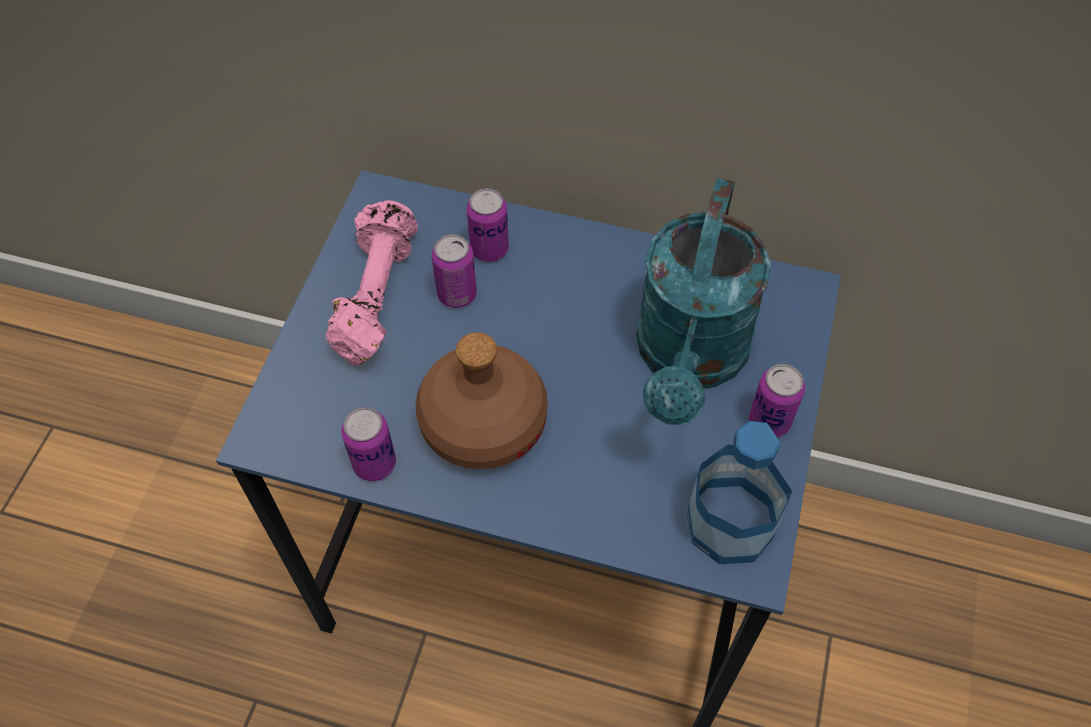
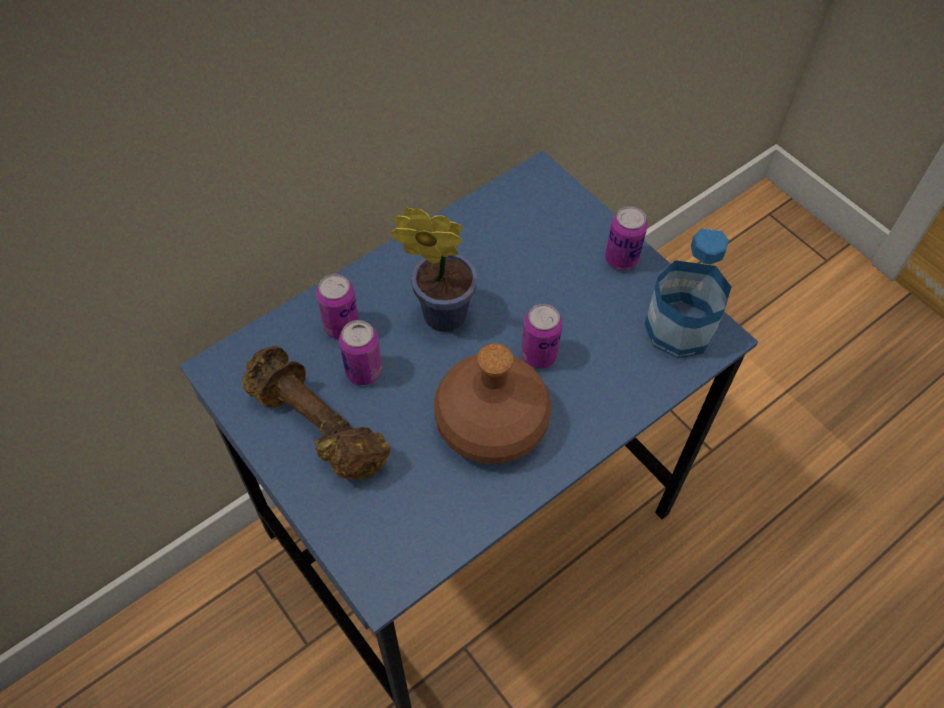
camera: 55 degrees left, 0 degrees up
(374, 296) = (315, 427): pink dumbbell -> brown dumbbell
(374, 464) = (469, 514): can -> can (538, 355)
(565, 310) = (439, 313): none -> potted plant
(689, 360) = (540, 270): turquoise watering can -> none

